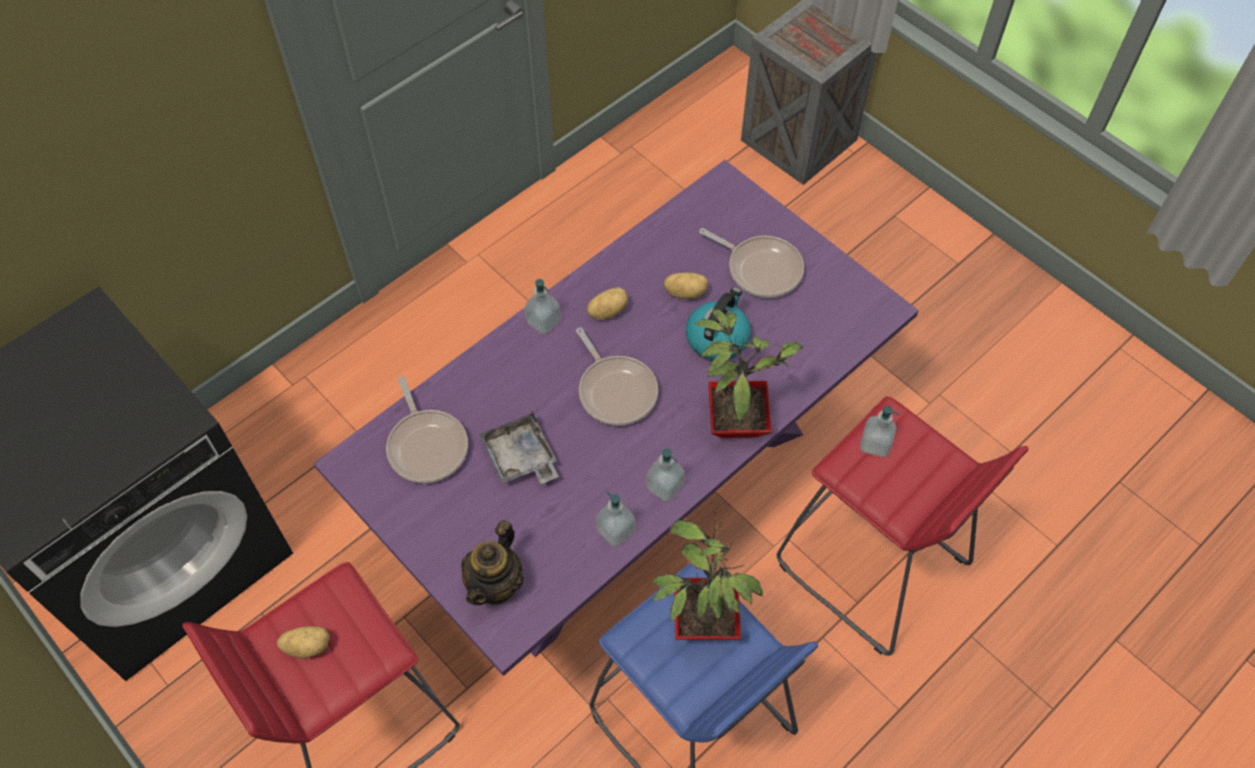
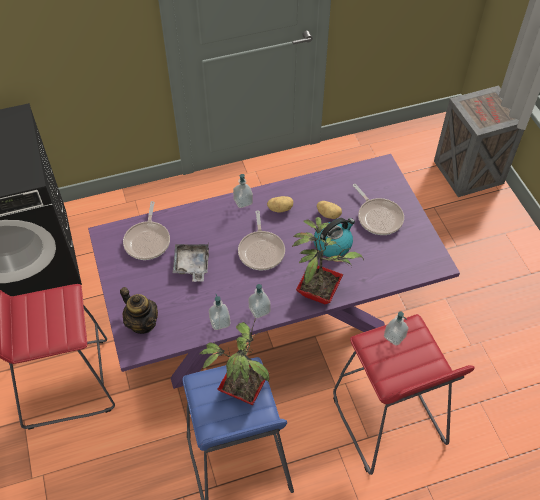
camera: 25 degrees right, 5 degrees down
(307, 645) = (36, 316): potato -> none
(496, 584) = (142, 323): teapot -> teapot turned 90 degrees counterclockwise

